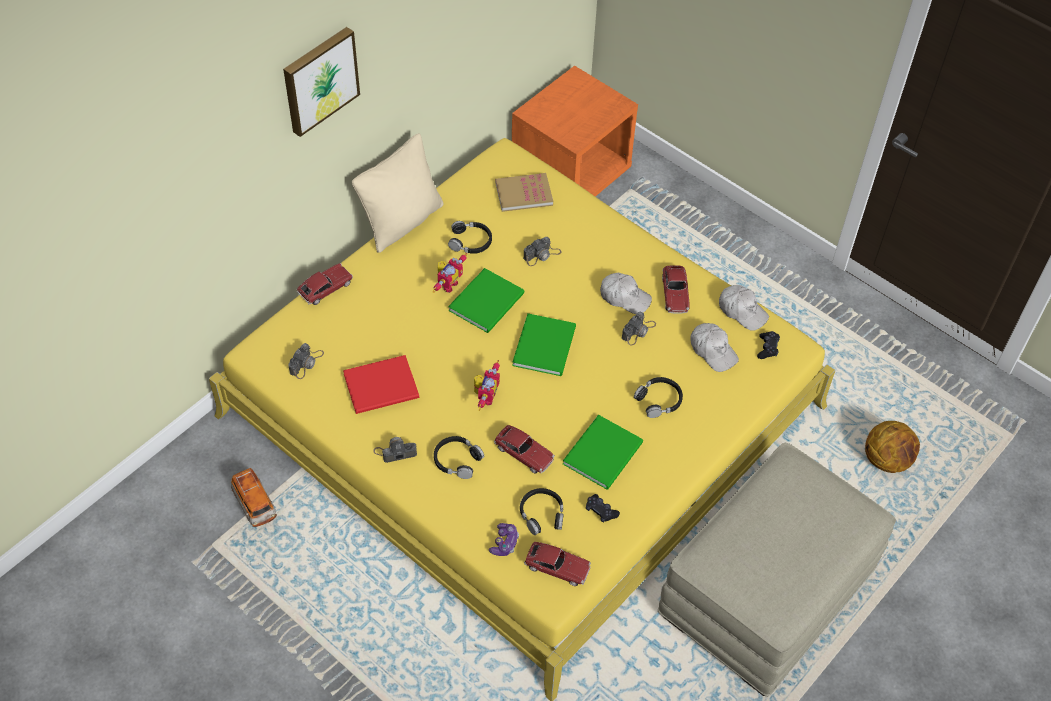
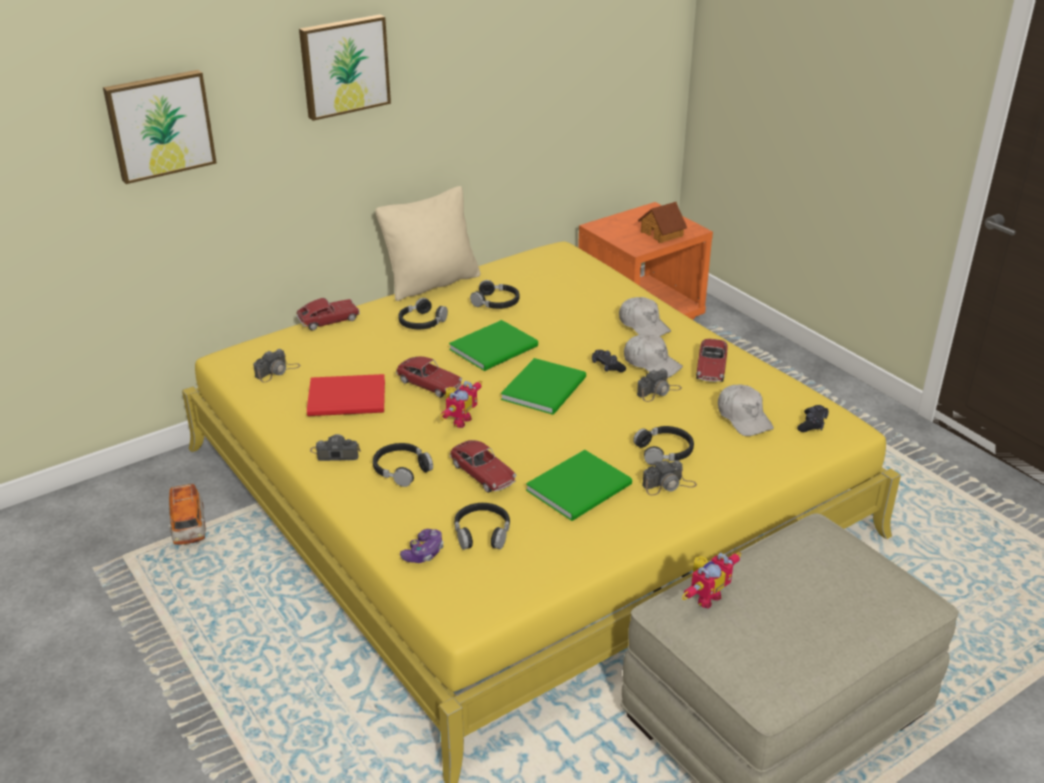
camera: 15 degrees right, 20 degrees down
(179, 192) = (159, 125): none -> picture
(412, 278) = (422, 322): none -> black headphones
(447, 284) = (457, 330): toy robot -> toy robot (705, 596)
(524, 194) = (567, 276): book -> none
(542, 255) = (569, 321): camera -> camera (669, 485)
(557, 567) = (480, 586): toy car -> toy car (429, 384)
(592, 115) = (662, 233): none -> toy house
(600, 511) = (557, 541): black game controller -> black game controller (607, 366)
(742, 311) = (788, 390): white cap -> white cap (643, 326)
(887, 460) = (965, 601): basketball -> none

